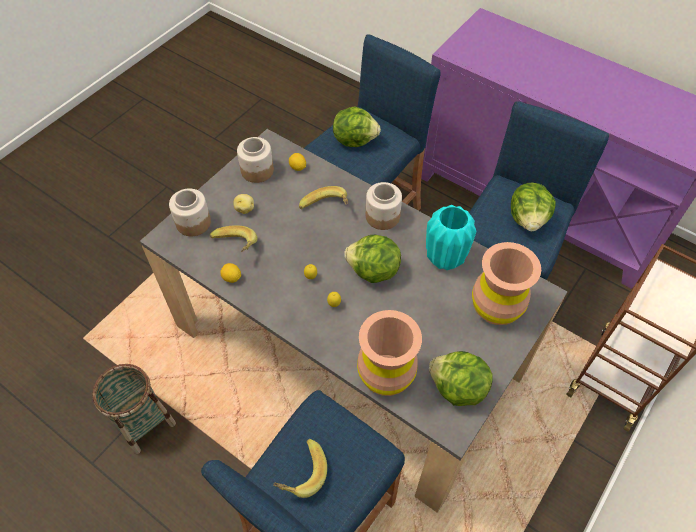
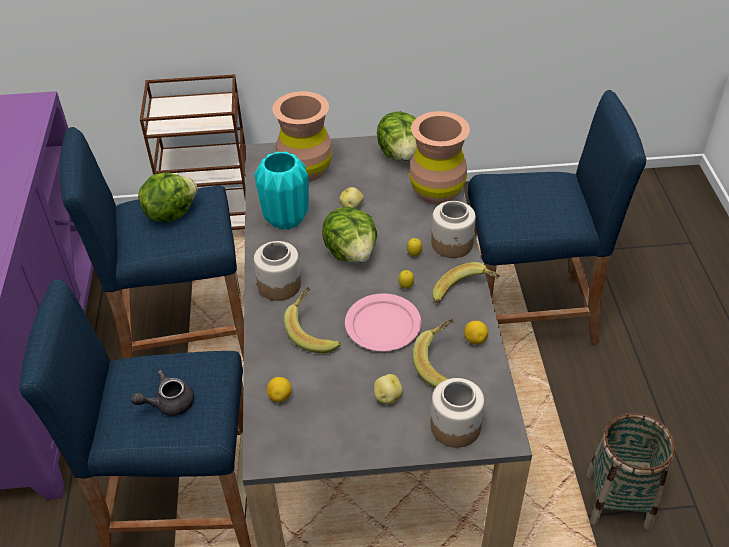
camera: 130 degrees left, 10 degrees down
(256, 170) = (323, 431): jar -> jar (452, 244)
(294, 243) = (383, 325): none -> pink plate
(300, 473) = (554, 205): banana -> banana (465, 294)
(354, 139) = (168, 403): lettuce -> grey teapot
(422, 306) = (352, 206): none -> potato

